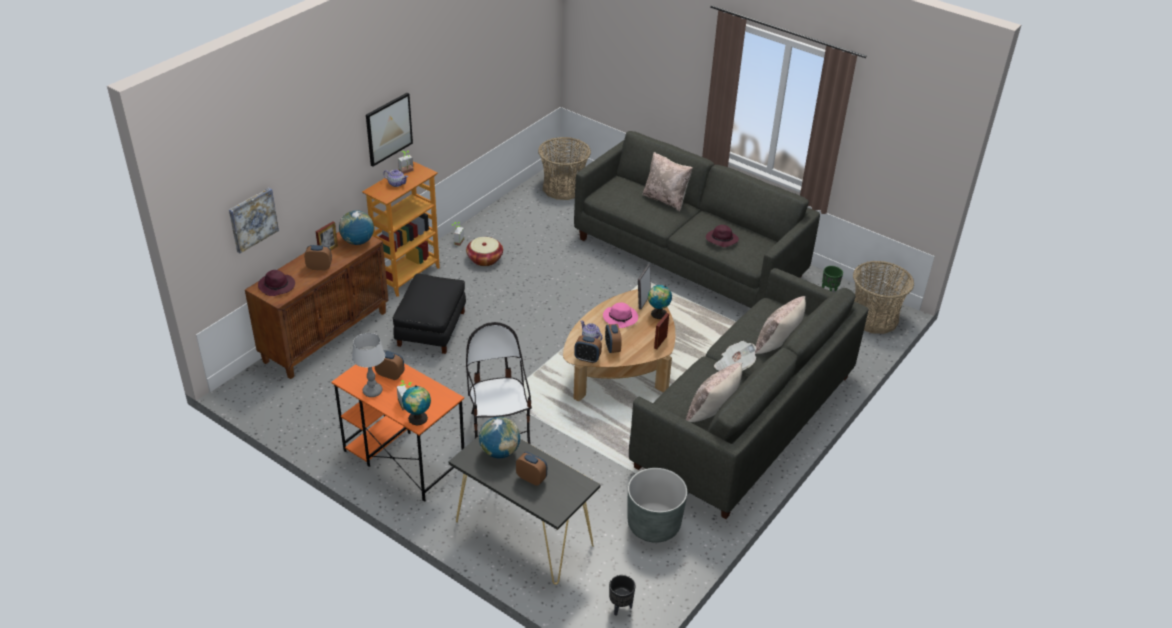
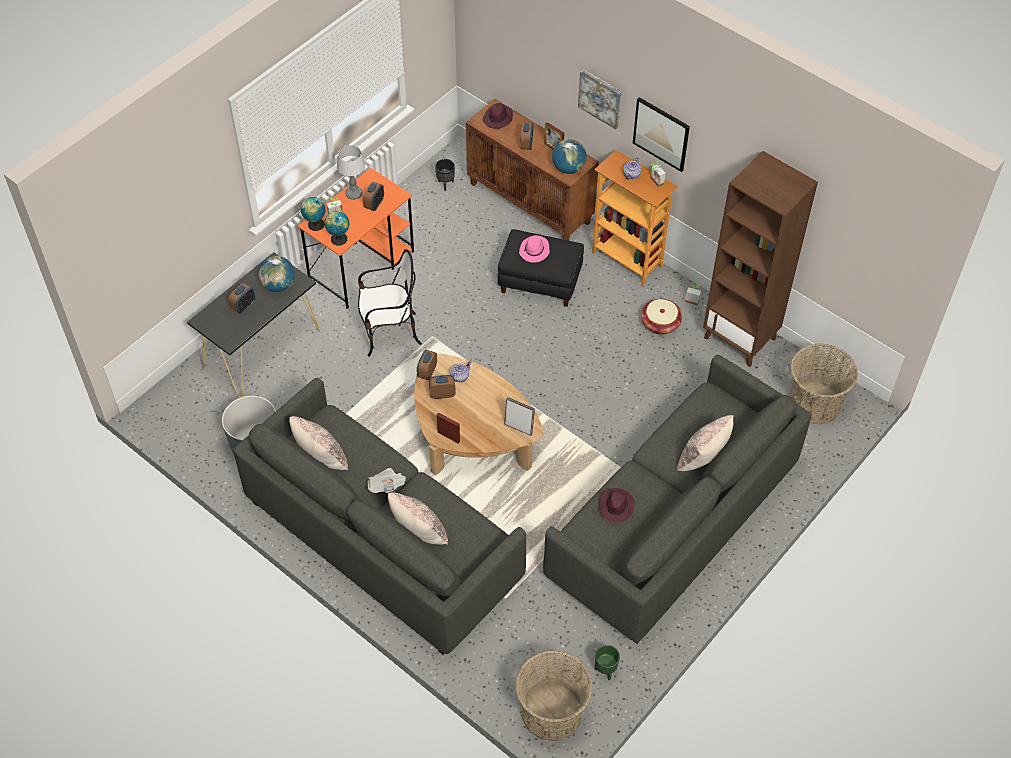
camera: 95 degrees right, 15 degrees up
(252, 219) = (515, 60): picture -> picture (600, 98)
(500, 219) = (740, 338): none -> brown bookcase
(621, 318) = (490, 405): pink hat -> pink hat (534, 251)
(621, 607) = (170, 413): black planter -> black planter (445, 184)
(658, 314) = (495, 439): globe -> globe (338, 238)

